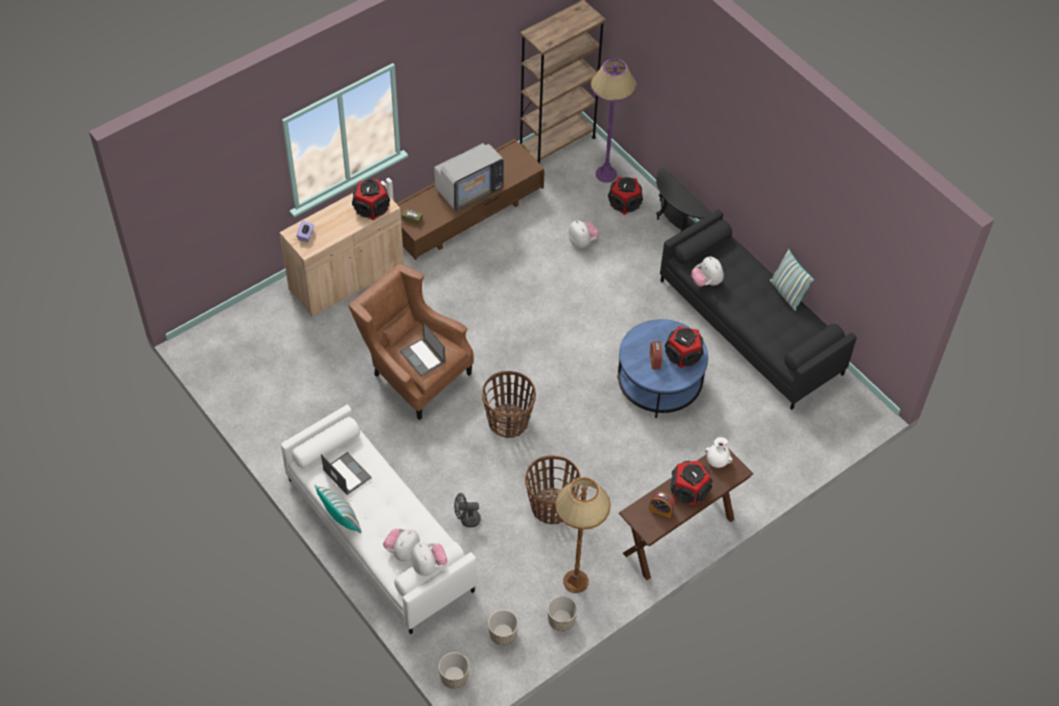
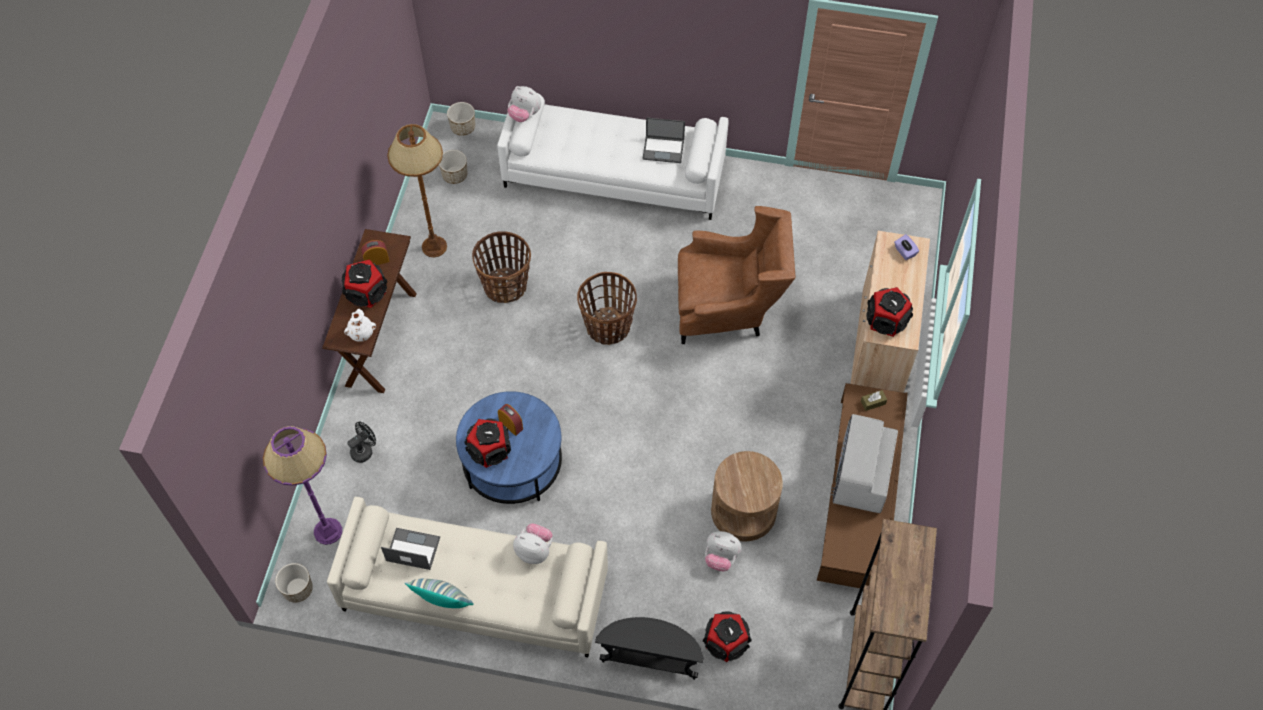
camera: 140 degrees right, 5 degrees up
(341, 520) = (630, 118): pillow -> none
(402, 551) = (563, 130): plush toy -> none
(423, 357) = (707, 270): laptop -> laptop (412, 549)
(466, 519) = (561, 230): black fan -> black fan (364, 450)
(542, 254) = (743, 511): none -> brown side table
(561, 620) = (420, 213): planter -> planter (298, 589)
(606, 174) = (780, 664): purple floor lamp -> purple floor lamp (328, 531)
(751, 327) = (474, 593): black sofa -> beige sofa

